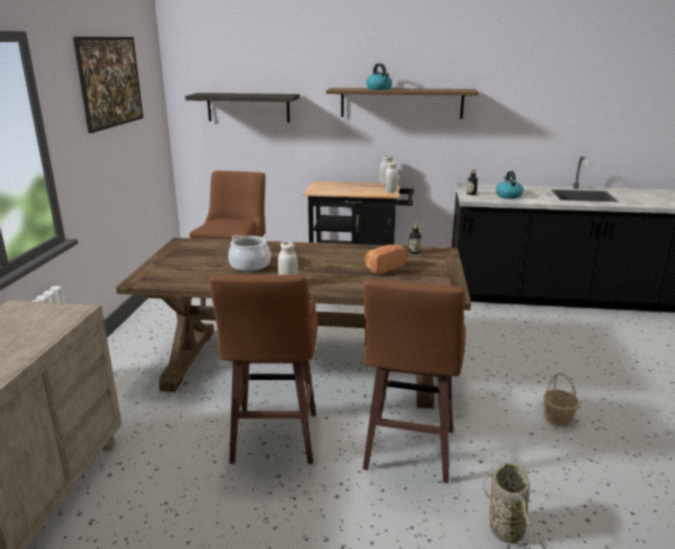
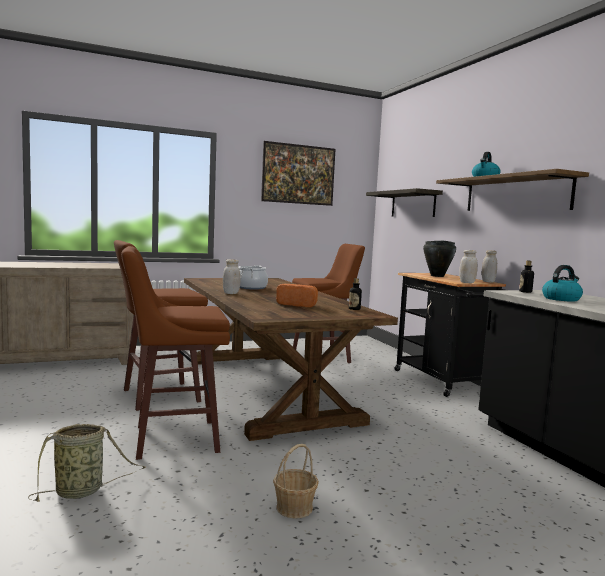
camera: 60 degrees right, 15 degrees down
(340, 188) = (437, 276): none -> black cooking pot

